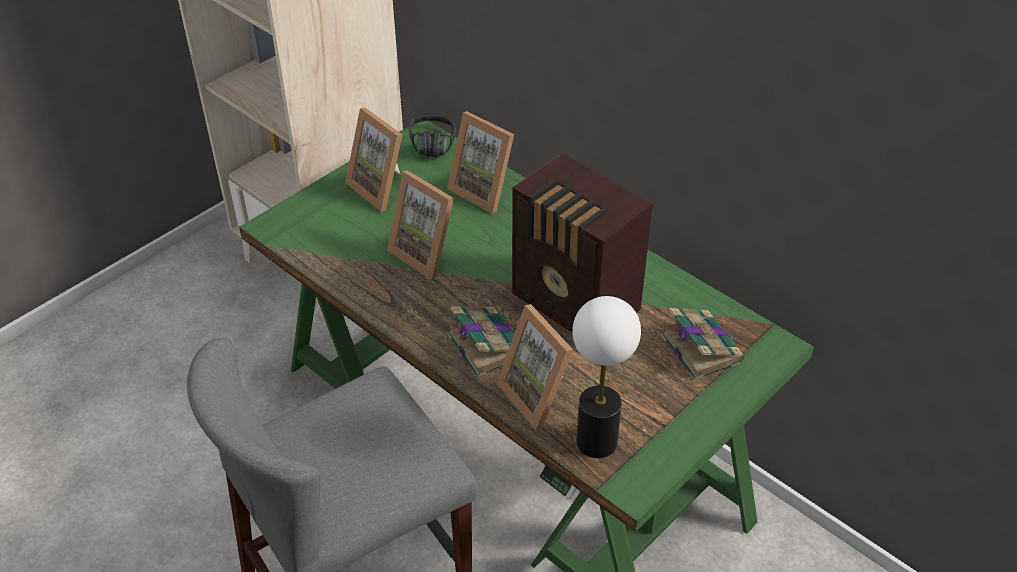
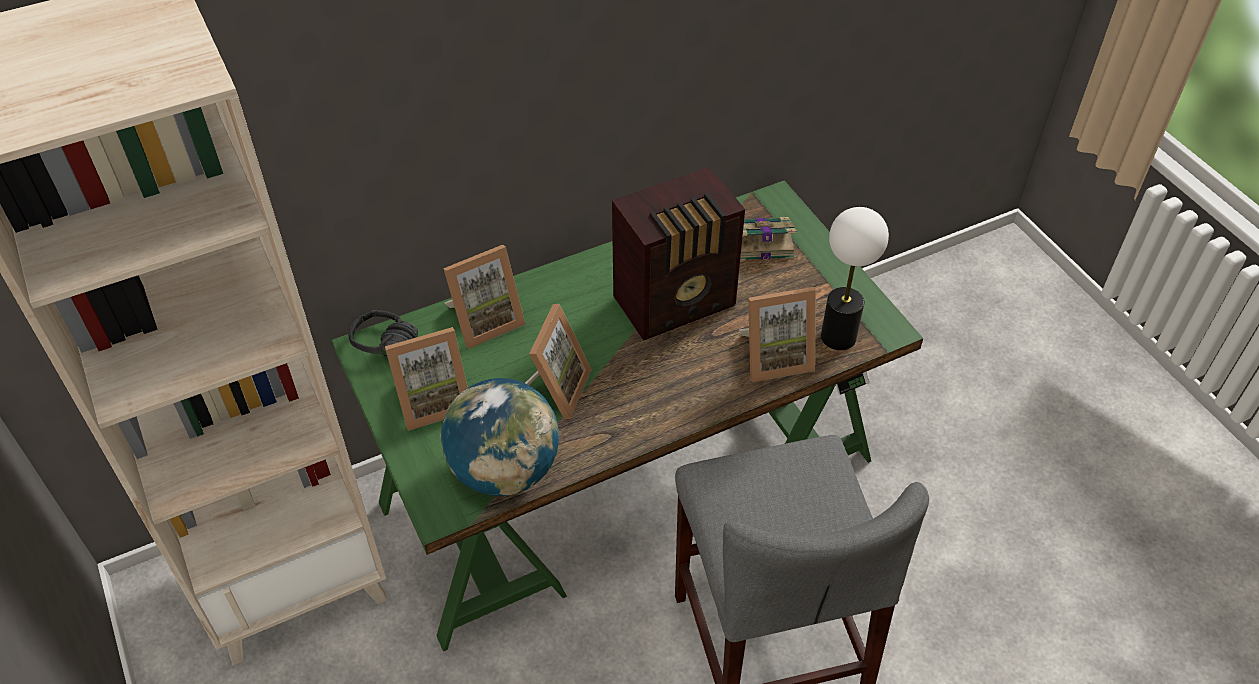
camera: 70 degrees left, 5 degrees up
(326, 248) = (505, 470): none -> globe
(427, 252) = (554, 389): picture frame -> picture frame turned 45 degrees counterclockwise
(485, 344) = (699, 378): book -> none

